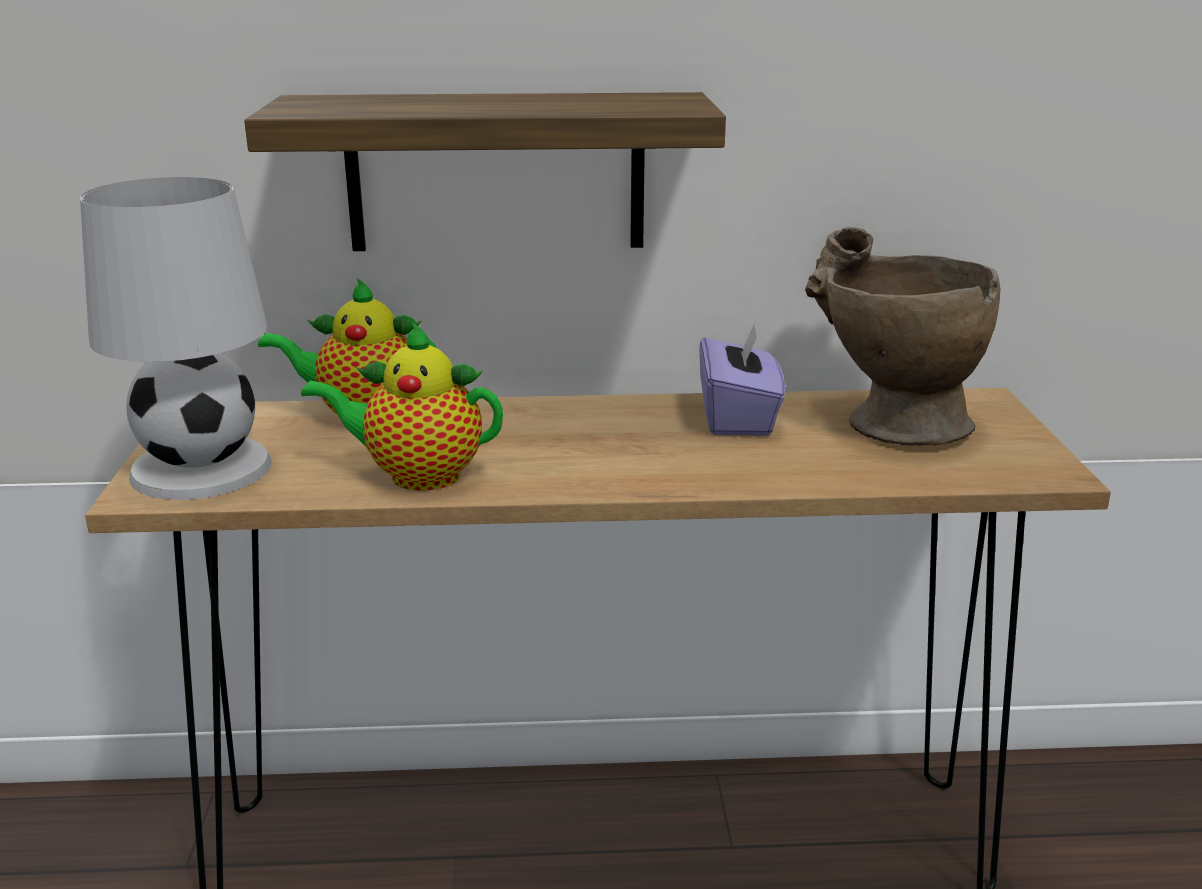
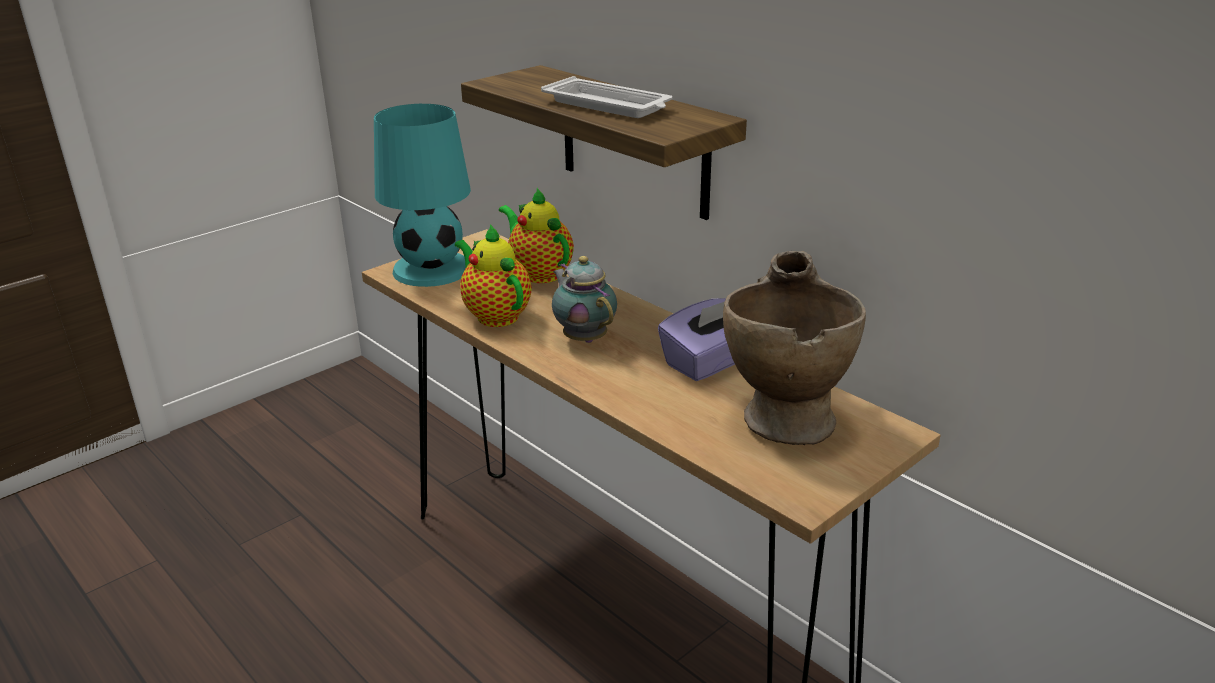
camera: 50 degrees right, 5 degrees up
(201, 470) = (430, 270): white table lamp -> turquoise table lamp
(533, 104) = (608, 106): none -> white tray
(573, 451) = (584, 337): none -> teapot

